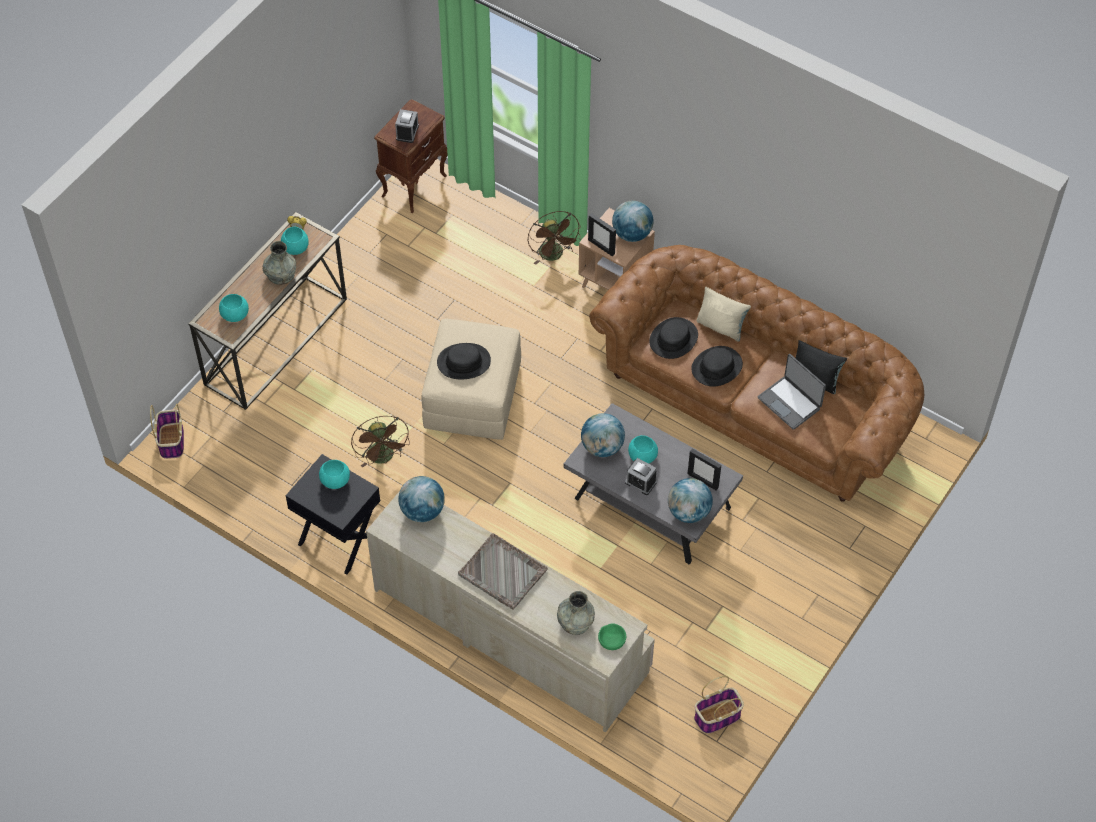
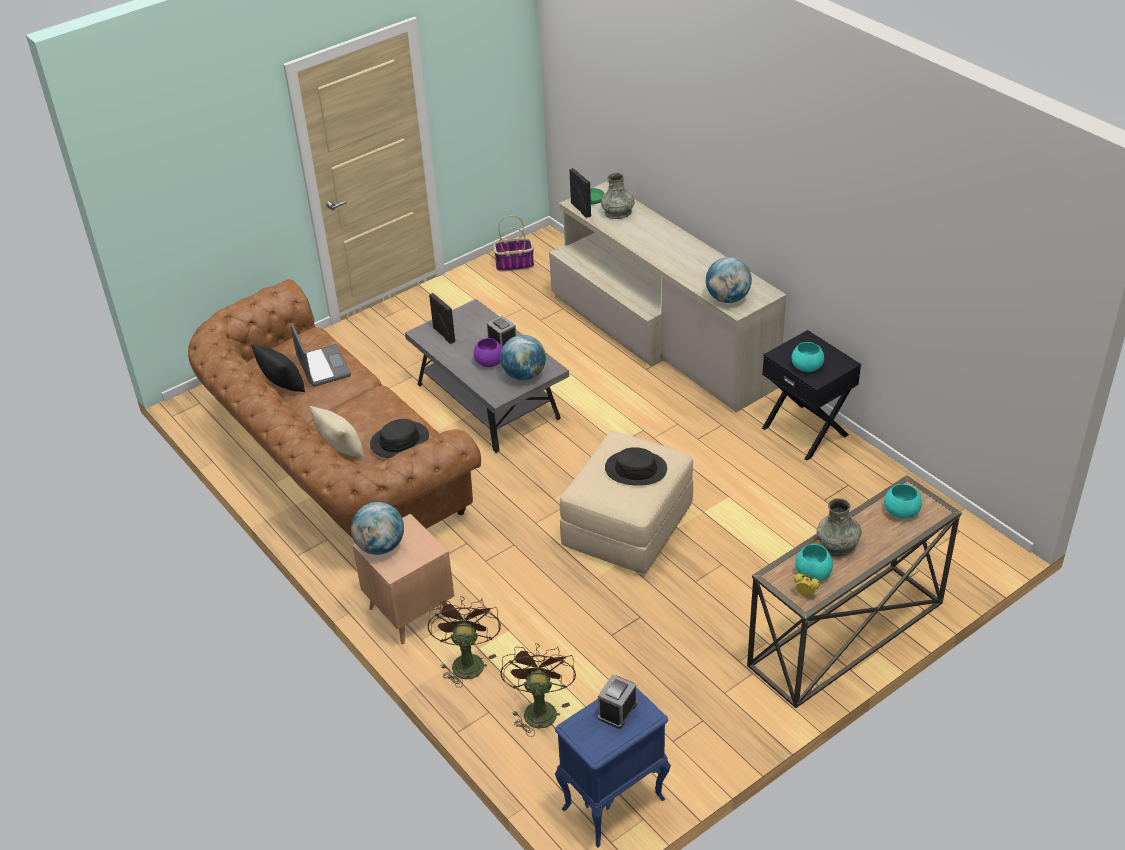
camera: 160 degrees left, 15 degrees down
(171, 440) = (983, 552): basket -> none
(383, 458) = (743, 489): brown fan -> brown fan (539, 708)
(414, 186) = (613, 805): brown nightstand -> blue nightstand
(503, 573) = (667, 248): grey tray -> none
(602, 246) = (424, 540): picture frame -> picture frame (580, 210)
(642, 455) = (489, 362): turquoise bowl -> purple bowl
(688, 512) = (471, 316): globe -> none
(716, 367) = (372, 408): black hat -> none

